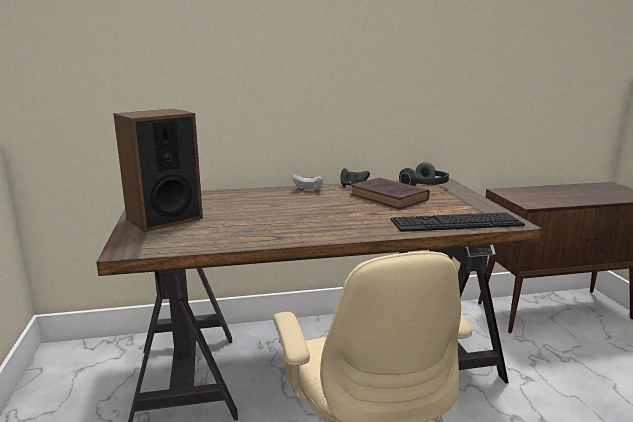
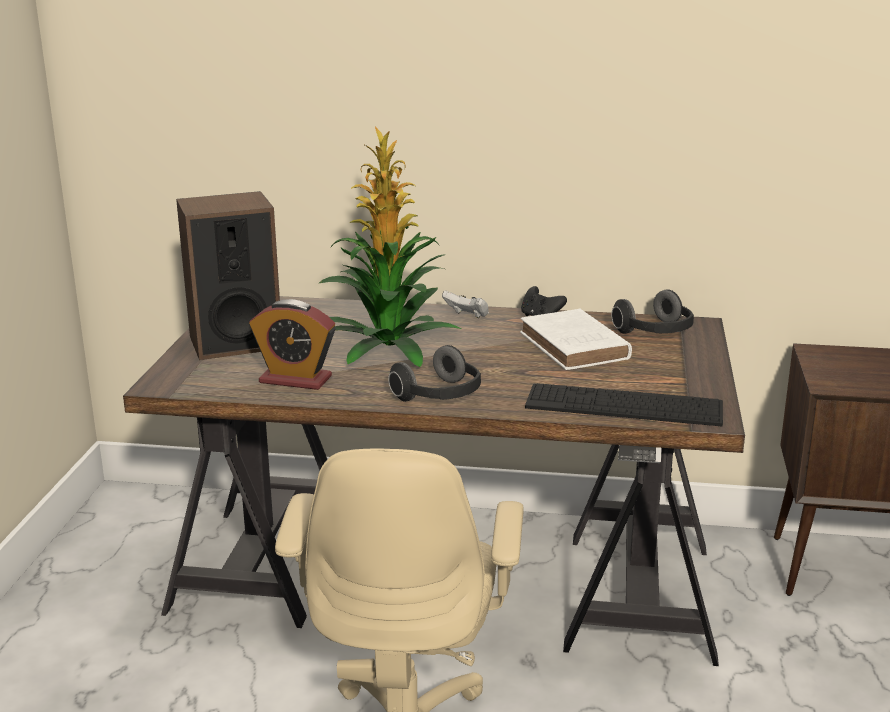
camera: 20 degrees right, 5 degrees up
(228, 235) = (295, 379): none -> alarm clock
(273, 209) = (386, 344): none -> potted plant
(339, 232) = (440, 396): none -> headphones
(390, 198) = (575, 347): brown book -> white book

